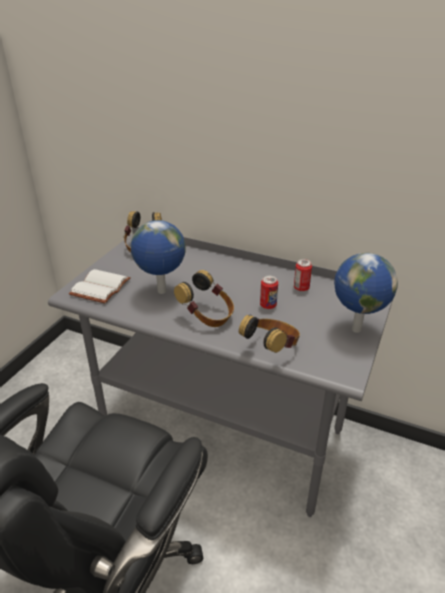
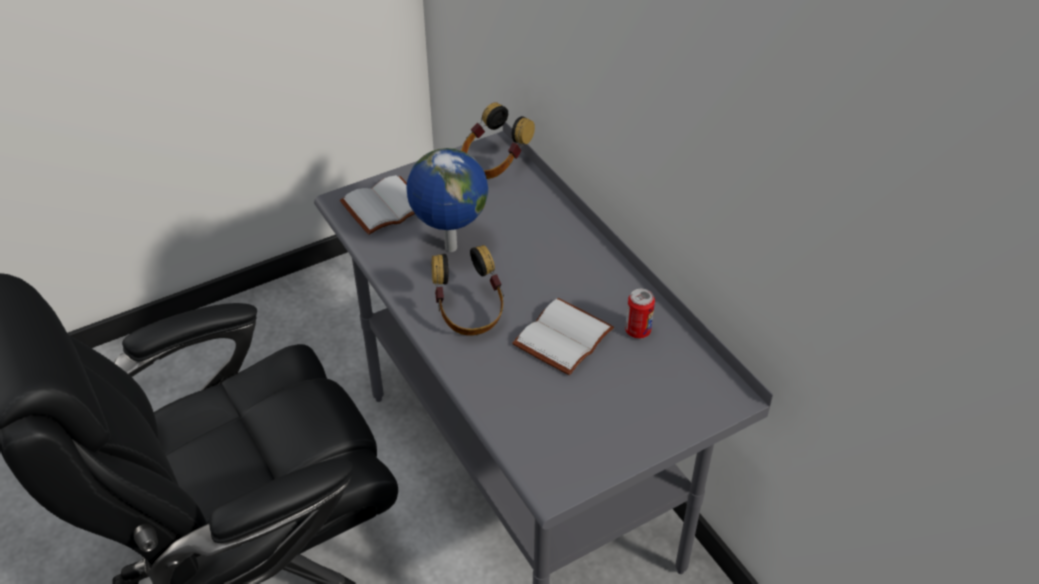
camera: 35 degrees right, 10 degrees up
(268, 305) = (562, 336): can -> white book
(271, 348) = (499, 400): headphones -> none
(355, 329) = (639, 431): globe -> none

